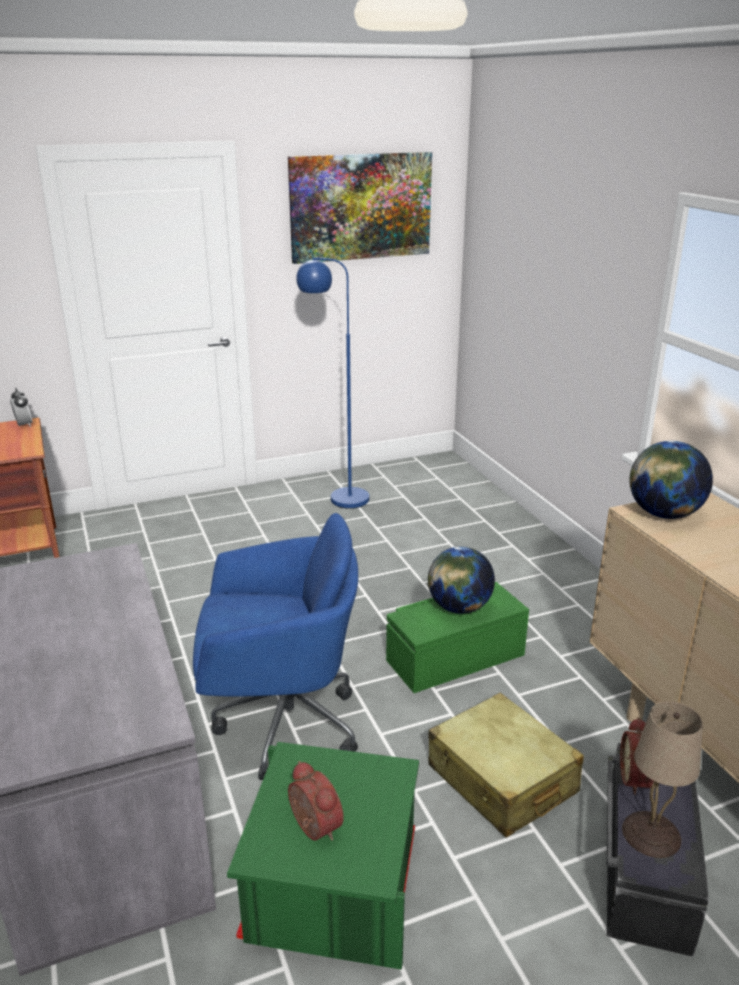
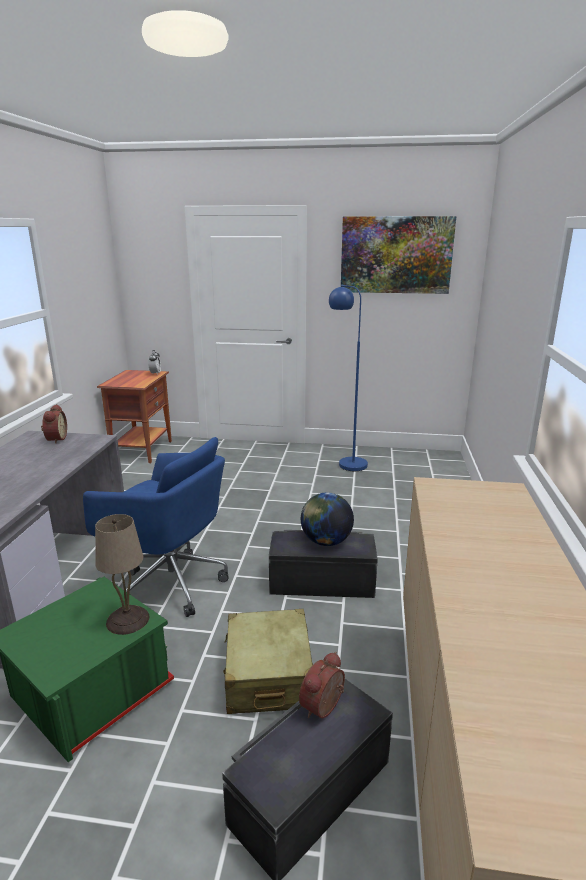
camera: 30 degrees right, 5 degrees down
(312, 828) = (58, 632): alarm clock -> alarm clock (55, 439)
(454, 656) = (321, 581): green storage box -> black storage box
(650, 833) = (287, 752): beige table lamp -> beige table lamp (128, 619)
(663, 514) = (454, 491): globe -> none

